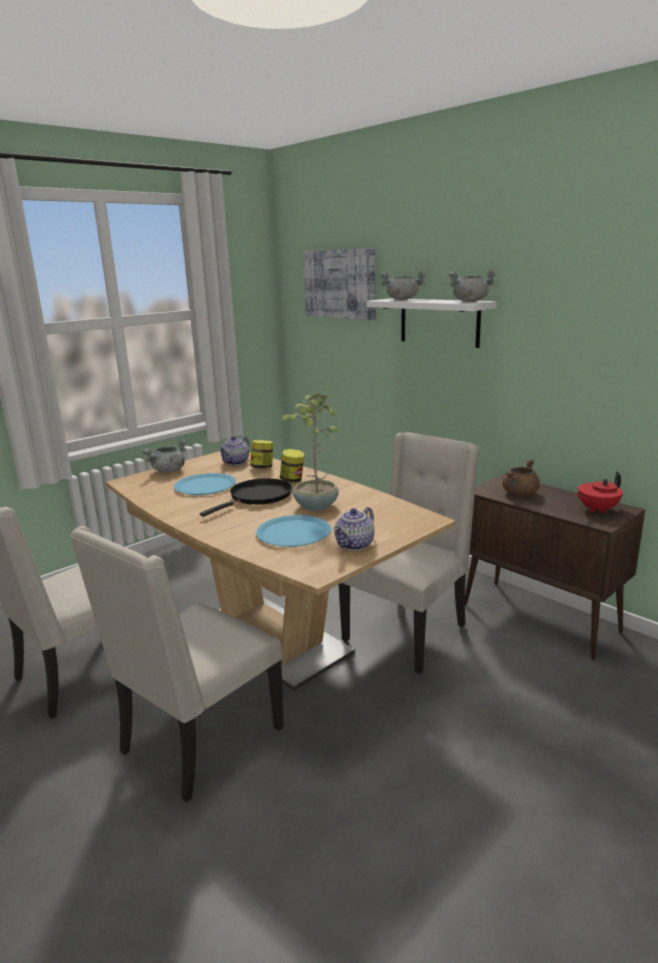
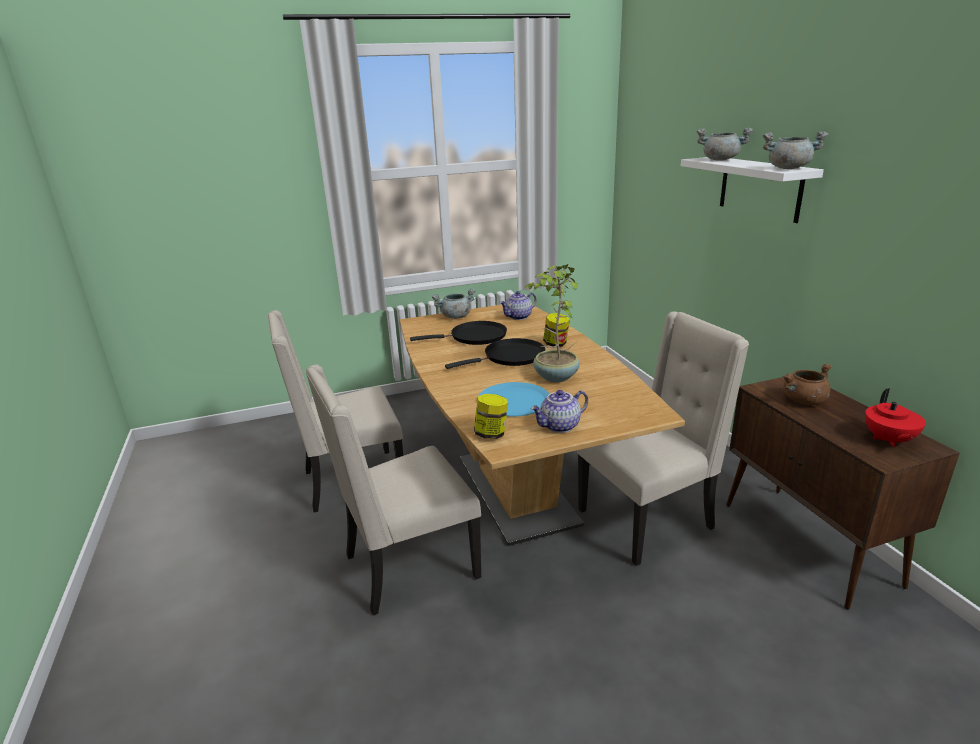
camera: 25 degrees right, 5 degrees up
(205, 486) = (474, 337): blue plate -> black frying pan
(262, 467) = (538, 326): jar -> jar (491, 434)
(339, 284) = (669, 136): picture -> none
(596, 510) = (888, 440): red teapot -> red teapot turned 75 degrees counterclockwise

